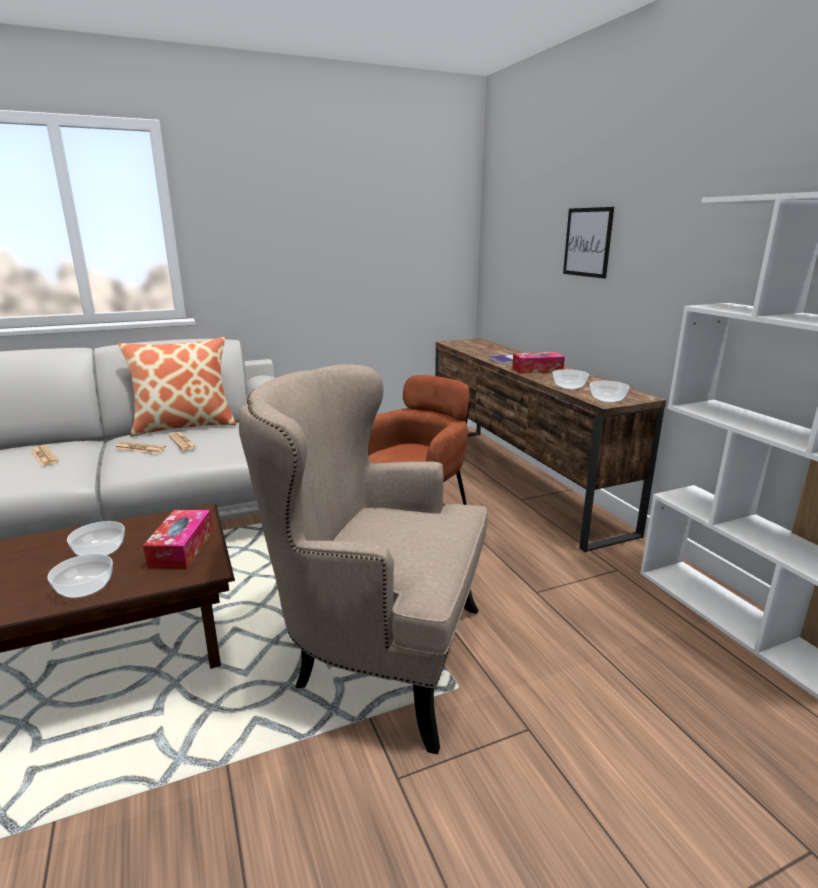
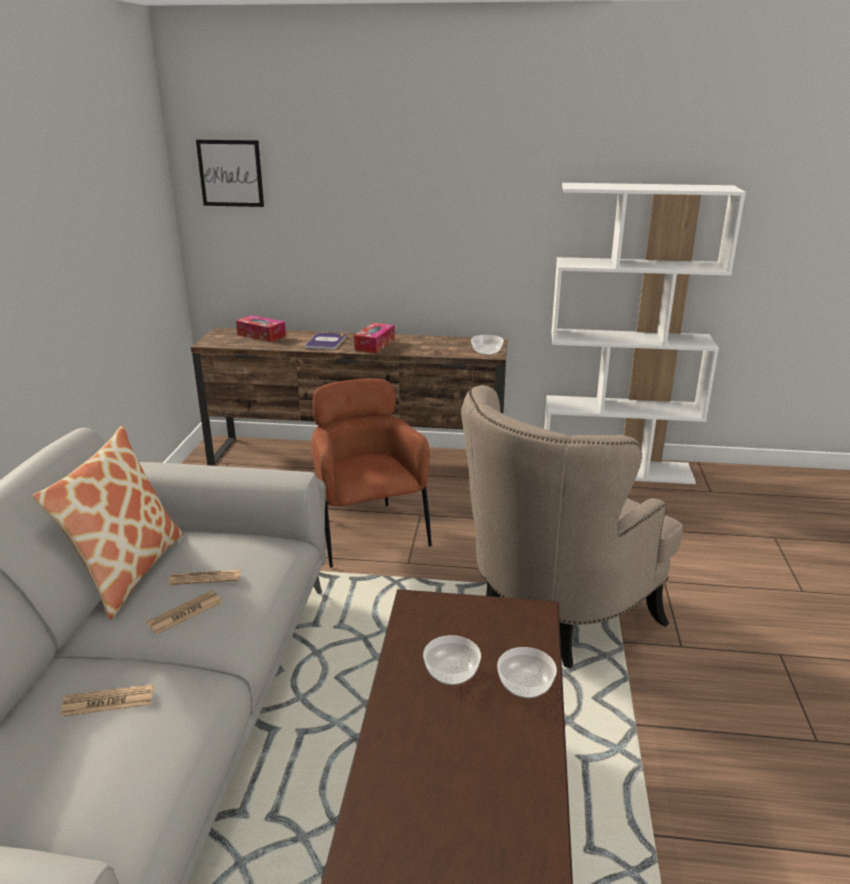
camera: 60 degrees left, 5 degrees up
(181, 548) = (486, 620): tissue box -> tissue box (261, 335)
(569, 387) = (439, 351): bowl -> none
(587, 242) = (382, 212): picture -> picture (230, 173)

